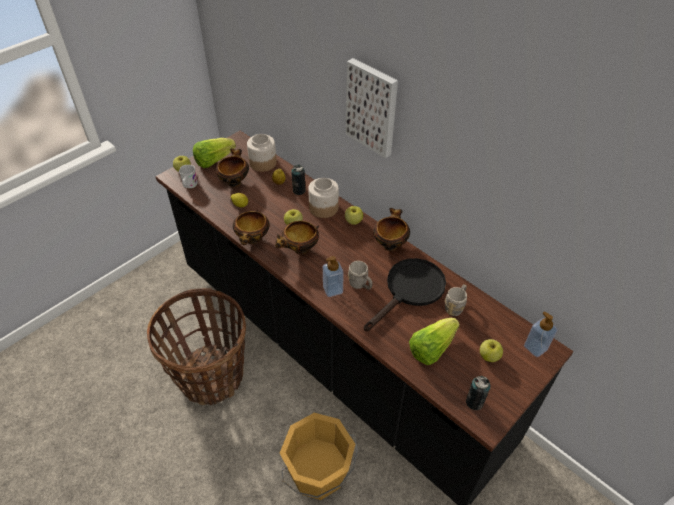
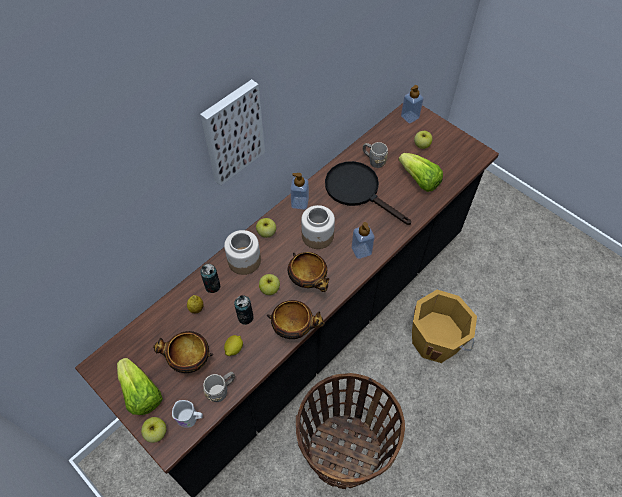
camera: 90 degrees left, 10 degrees up
(262, 163) = (155, 330): jar -> jar (318, 236)
(360, 285) = (354, 228): grey mug -> grey mug (221, 390)
(390, 244) = (300, 203): bowl -> soap dispenser
(474, 402) = (464, 158): can -> can (245, 317)

